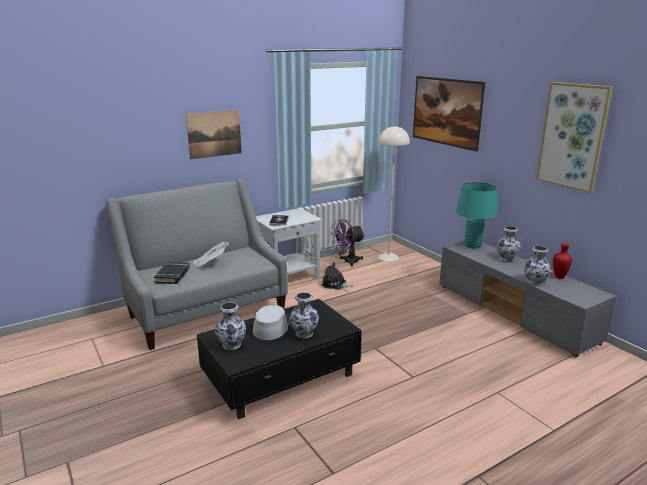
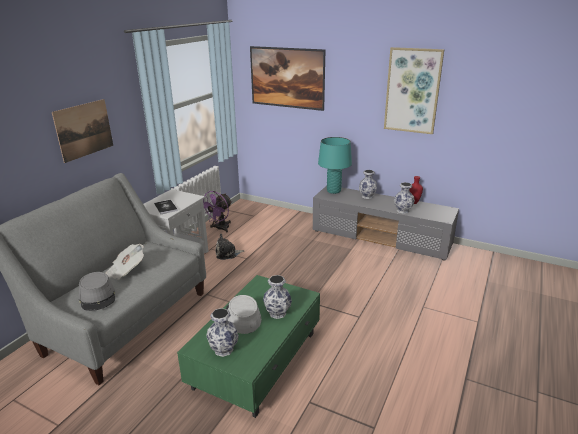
camera: 30 degrees left, 5 degrees up
(173, 275) = (98, 297): black book -> grey hat
(282, 376) = (258, 359): black coffee table -> green coffee table
(388, 257) = (250, 215): beige floor lamp -> none

